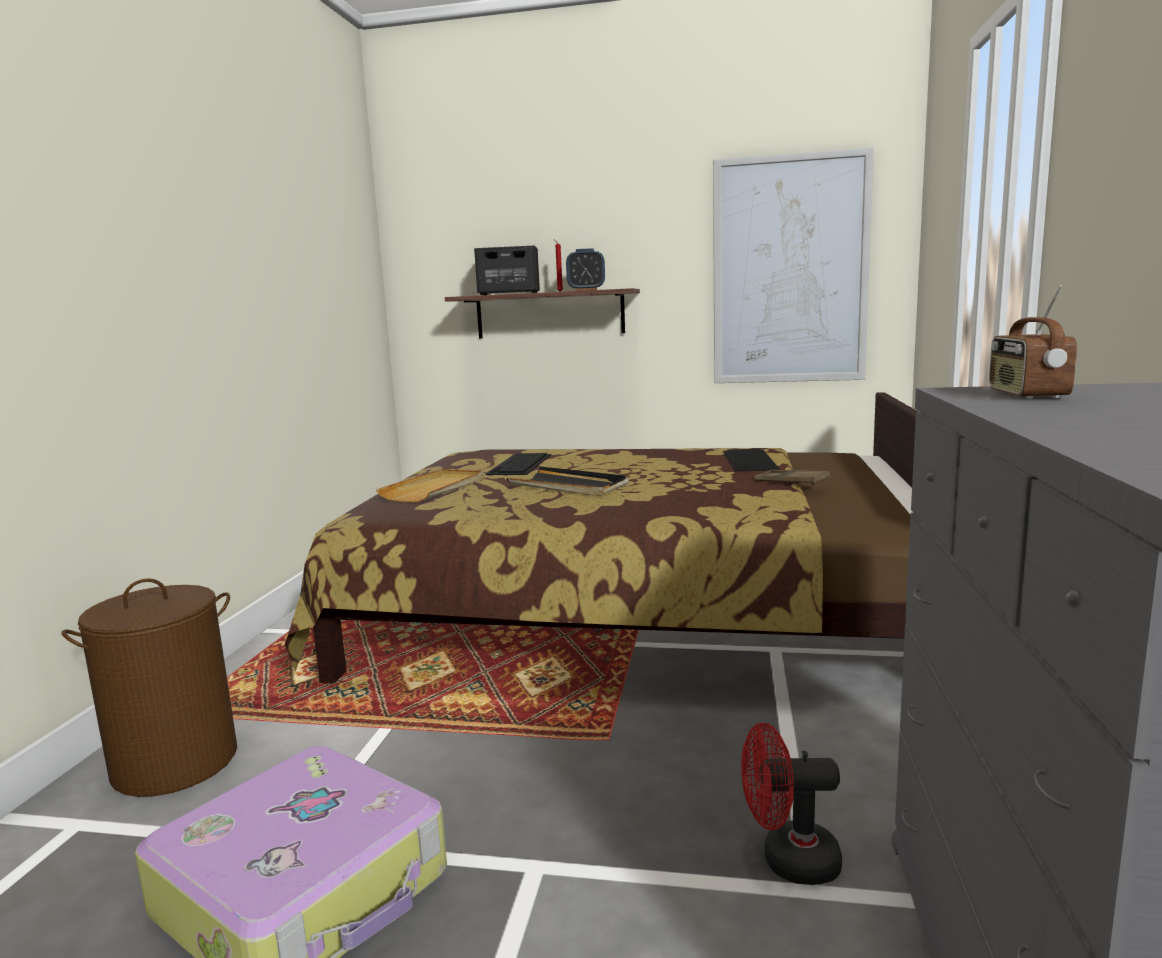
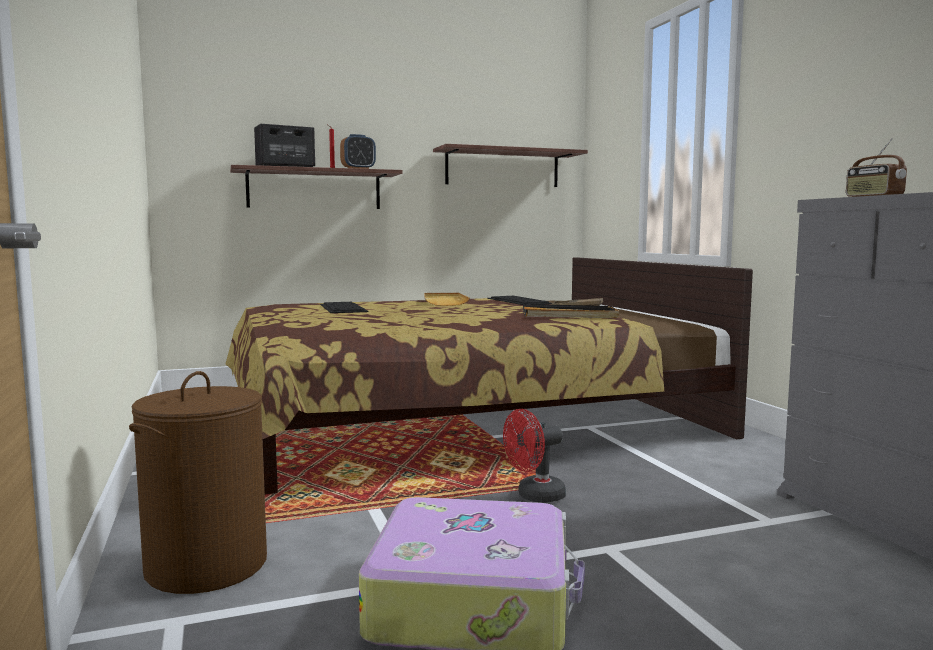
camera: 30 degrees left, 5 degrees down
(435, 489) = (310, 320): beige tray -> beige tray (444, 302)
(569, 486) = (424, 314): black tray -> black tray (569, 315)
(788, 861) = (741, 513): red fan -> red fan (534, 496)
(789, 271) = (502, 168): picture -> shelf

